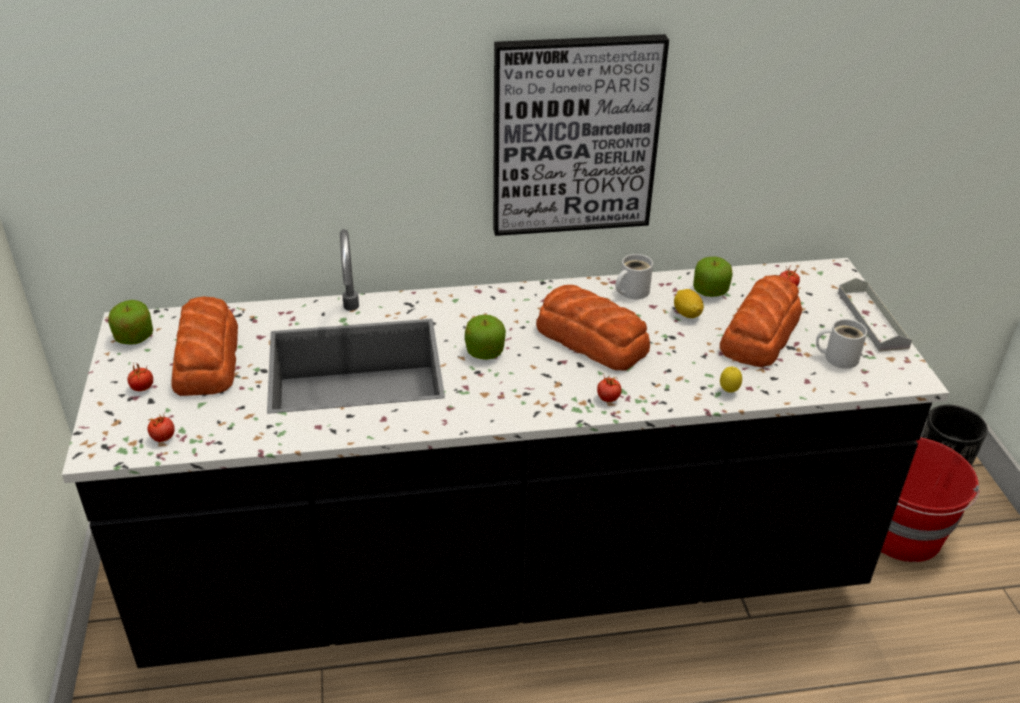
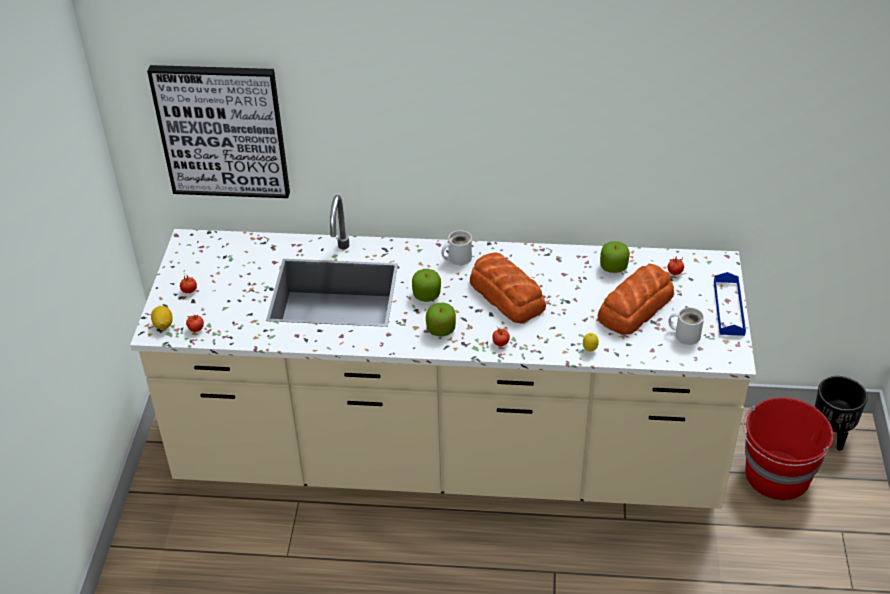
camera: 15 degrees right, 5 degrees up
(134, 337) = (190, 251): apple -> apple (441, 329)
(207, 358) = (236, 274): bread -> none
(505, 574) = (448, 456): black counter -> beige counter
(575, 136) = (513, 143): picture -> picture (222, 131)
(631, 291) = (552, 259): white mug -> white mug (457, 258)
(687, 314) = (587, 284): lemon -> lemon (163, 325)
(872, 320) = (728, 308): grey tray -> blue tray

